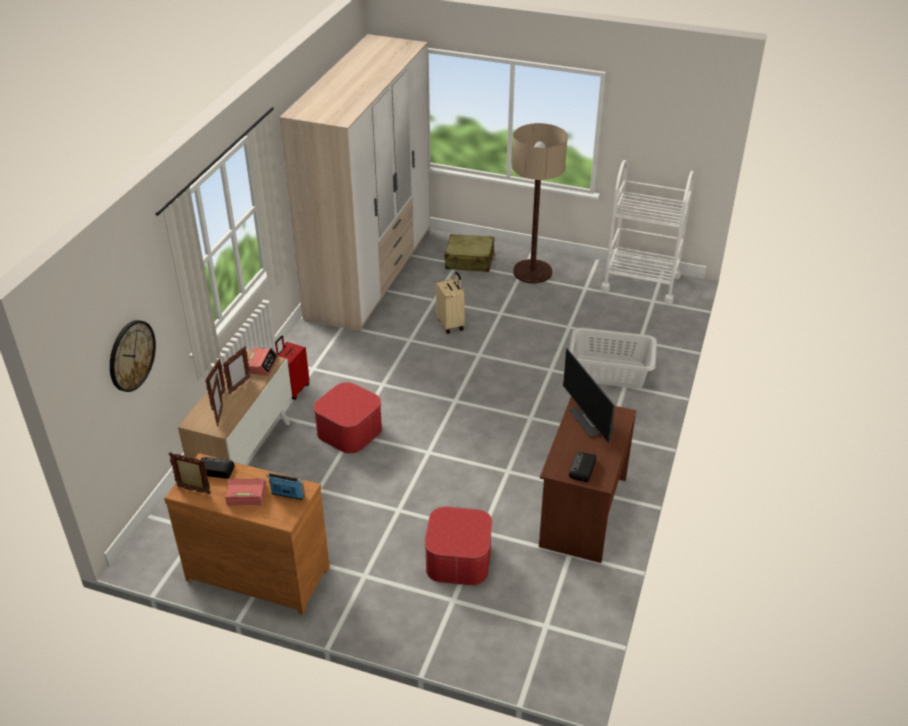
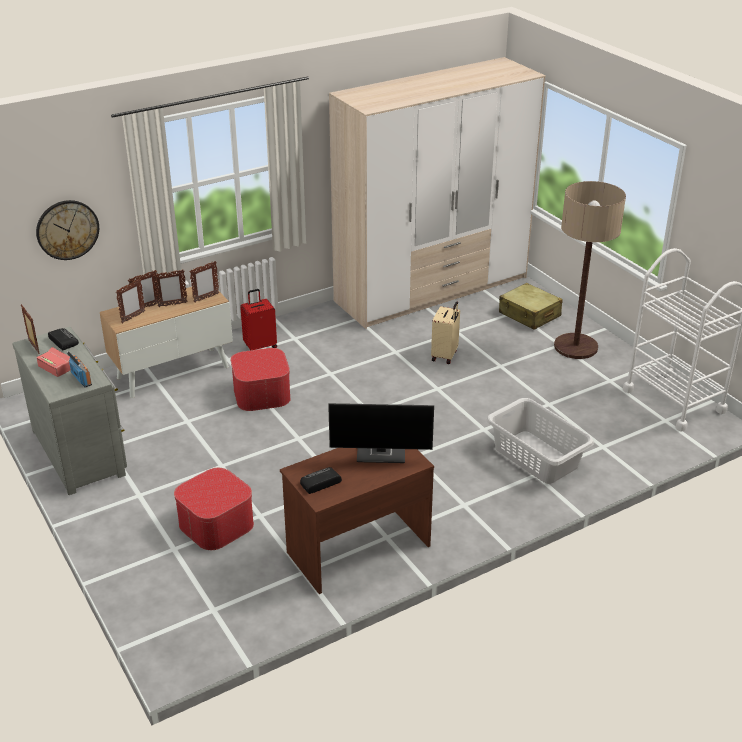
camera: 40 degrees right, 5 degrees down
(259, 570) = (81, 451): brown dresser -> grey dresser
(261, 365) = (206, 298): alarm clock -> picture frame
(592, 421) = (382, 453): monitor -> monitor turned 105 degrees counterclockwise

